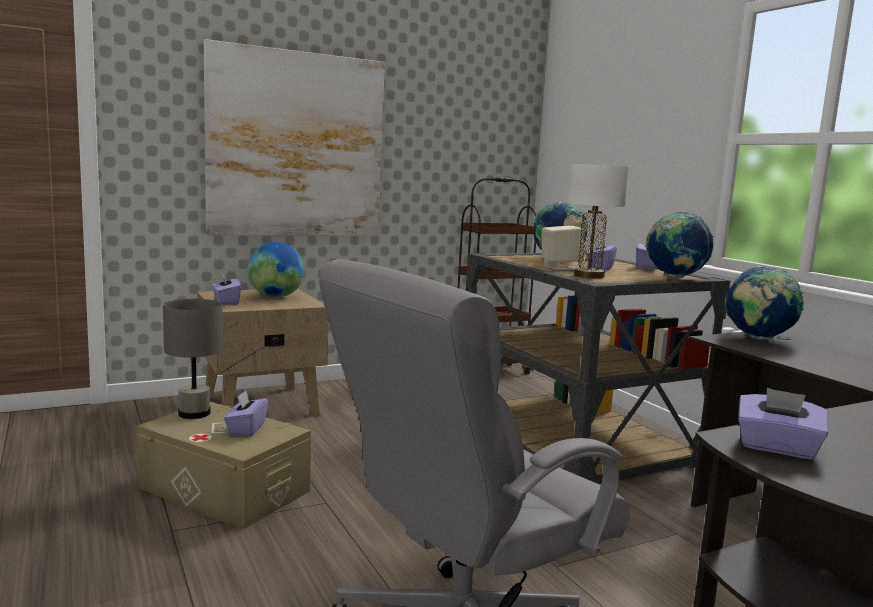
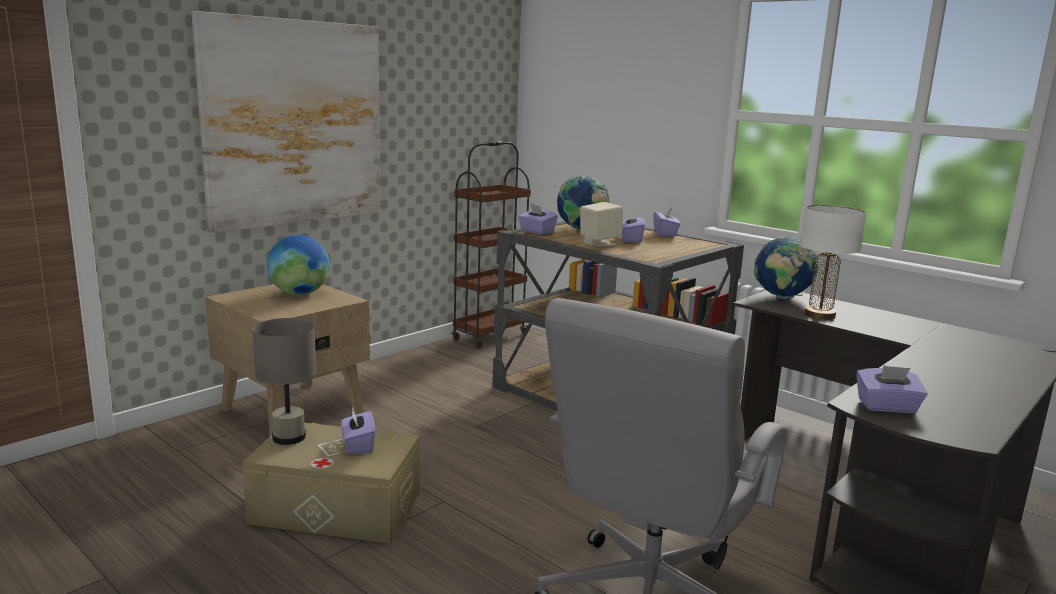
camera: 20 degrees left, 5 degrees up
(226, 302) = (256, 307): purple tissue box -> purple tissue box (536, 232)
(589, 276) = (638, 253): table lamp -> table lamp (820, 315)
(675, 277) = (702, 246): globe -> none

